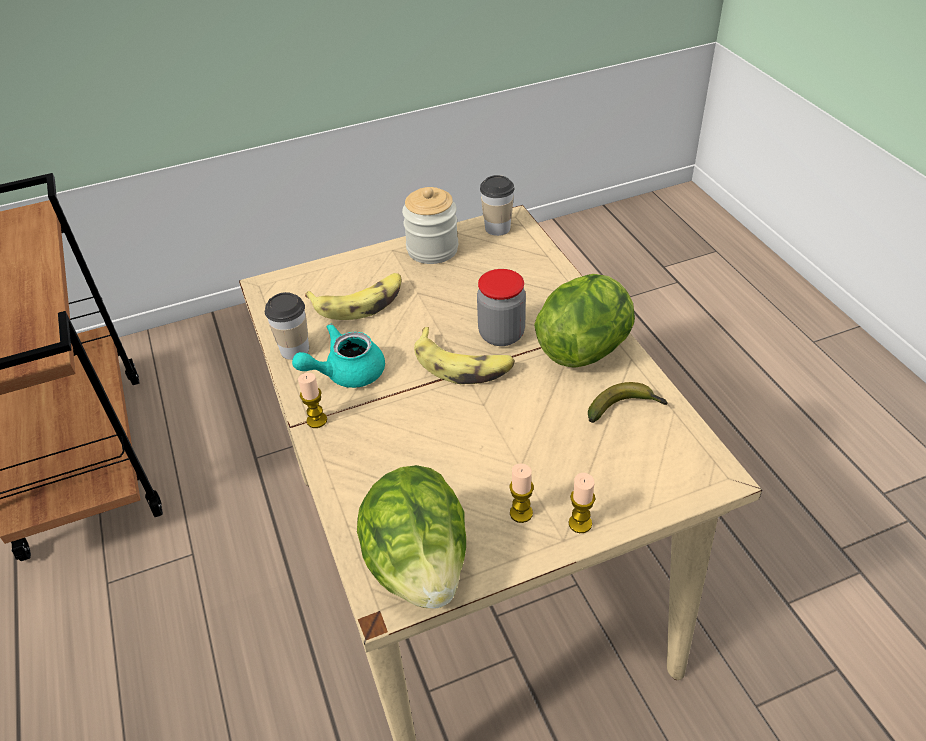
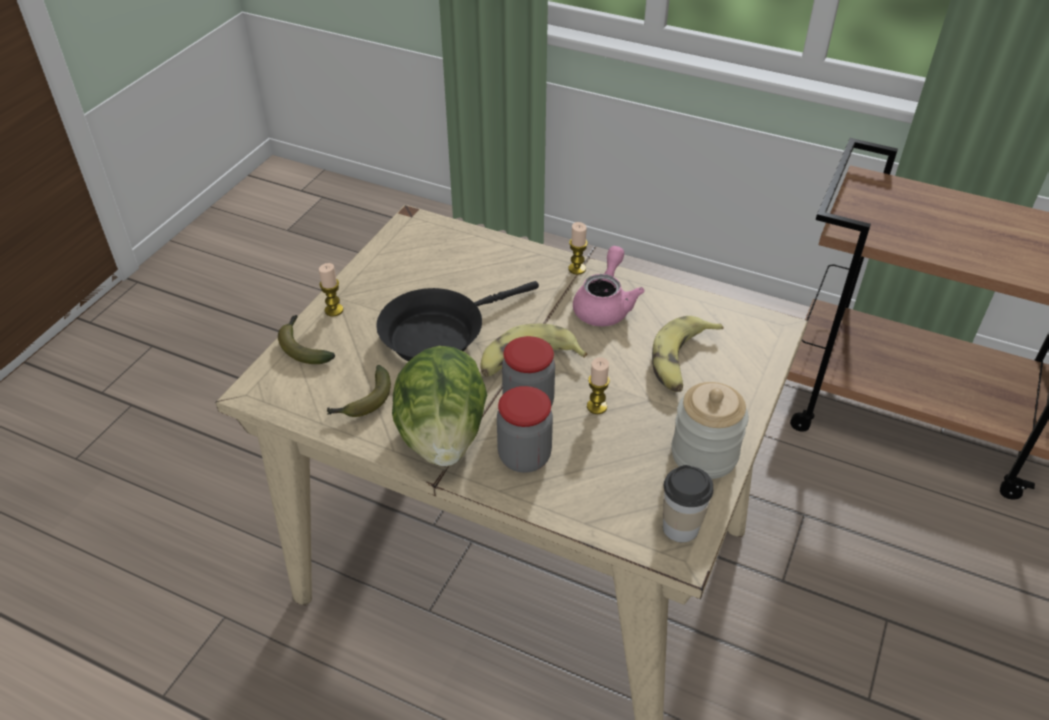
camera: 135 degrees right, 0 degrees up
(294, 349) = (667, 298): cup -> none
(346, 373) = (605, 305): turquoise teapot -> pink teapot
(419, 565) = (413, 242): lettuce -> none
(505, 432) = (439, 333): none -> black frying pan
(521, 513) = (378, 295): candle -> candle (597, 406)
(542, 305) = (524, 456): none -> jar
(641, 497) = (303, 346): none -> banana

